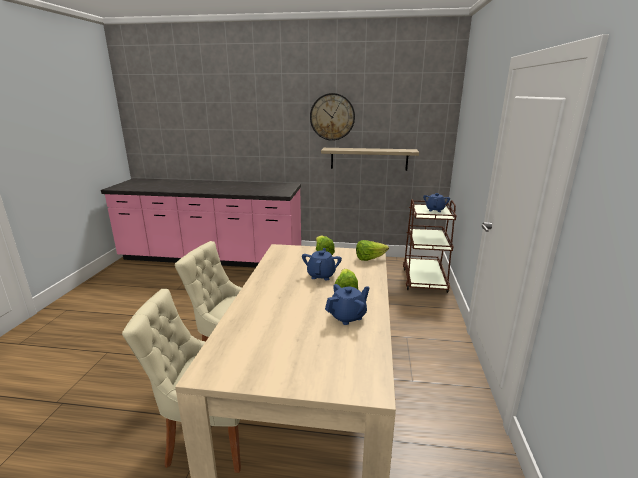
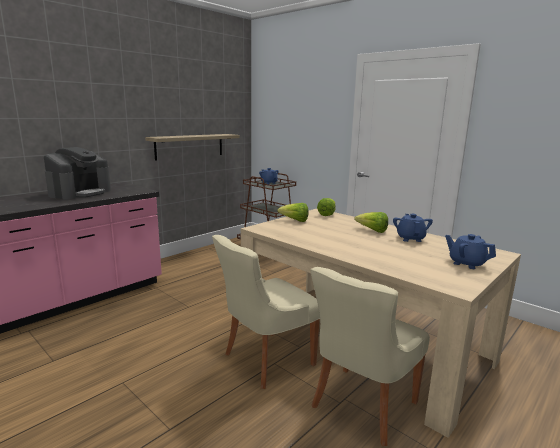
camera: 55 degrees left, 5 degrees down
(251, 187) = (80, 193): none -> coffee machine
(321, 275) = (335, 230): blue teapot -> blue teapot (466, 263)
(332, 117) = (151, 102): wall clock -> none

